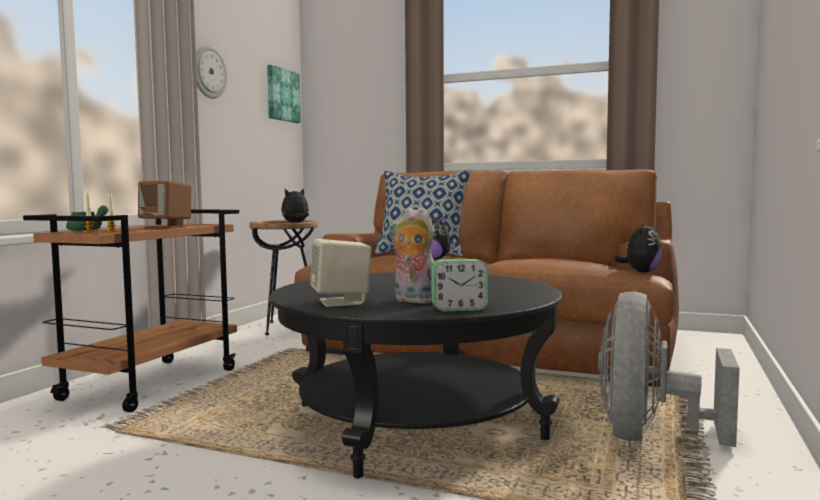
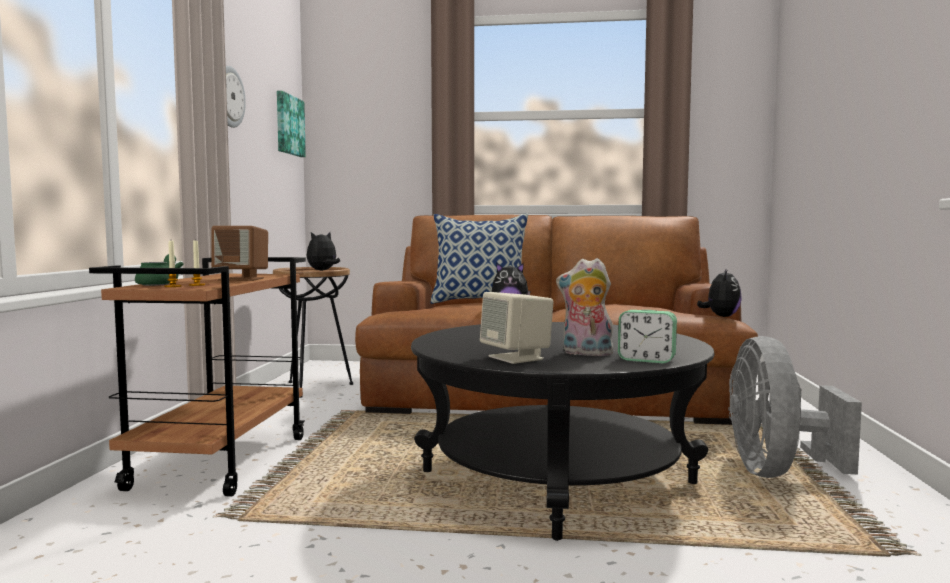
camera: 15 degrees left, 0 degrees up
(459, 309) = (646, 360): alarm clock -> alarm clock turned 45 degrees clockwise

